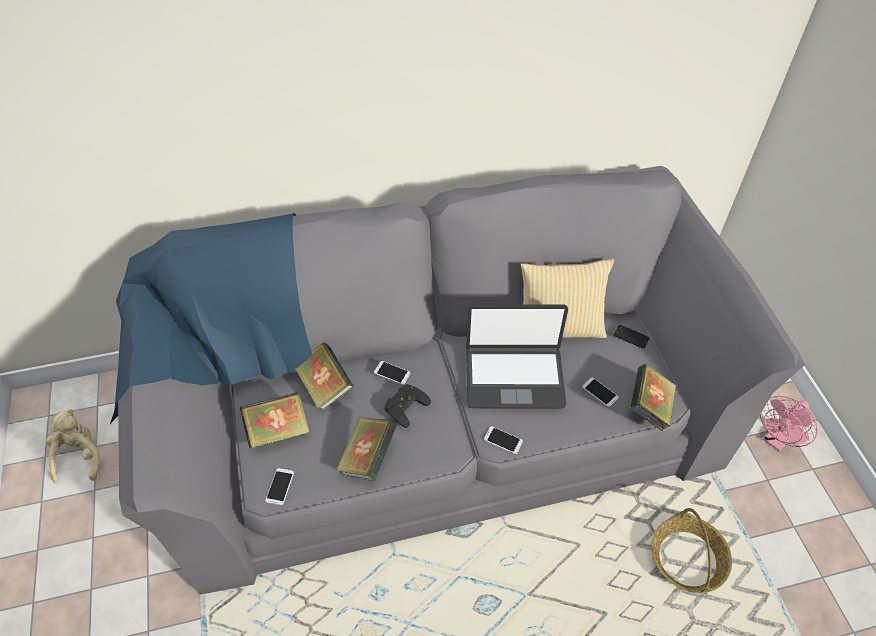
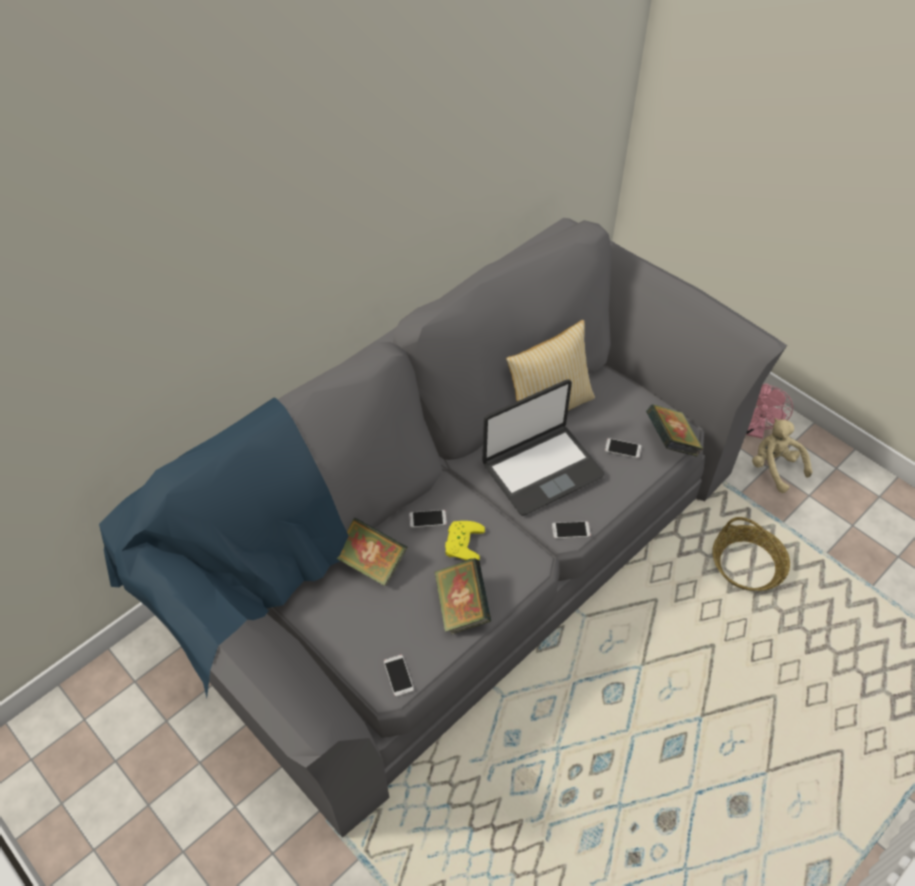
camera: 30 degrees left, 0 degrees up
(80, 456) = (104, 780): beige plush toy -> beige plush toy (774, 467)
(278, 430) = (357, 626): book -> none
(404, 405) = (461, 542): black game controller -> yellow game controller
(631, 337) = (616, 387): phone -> none

